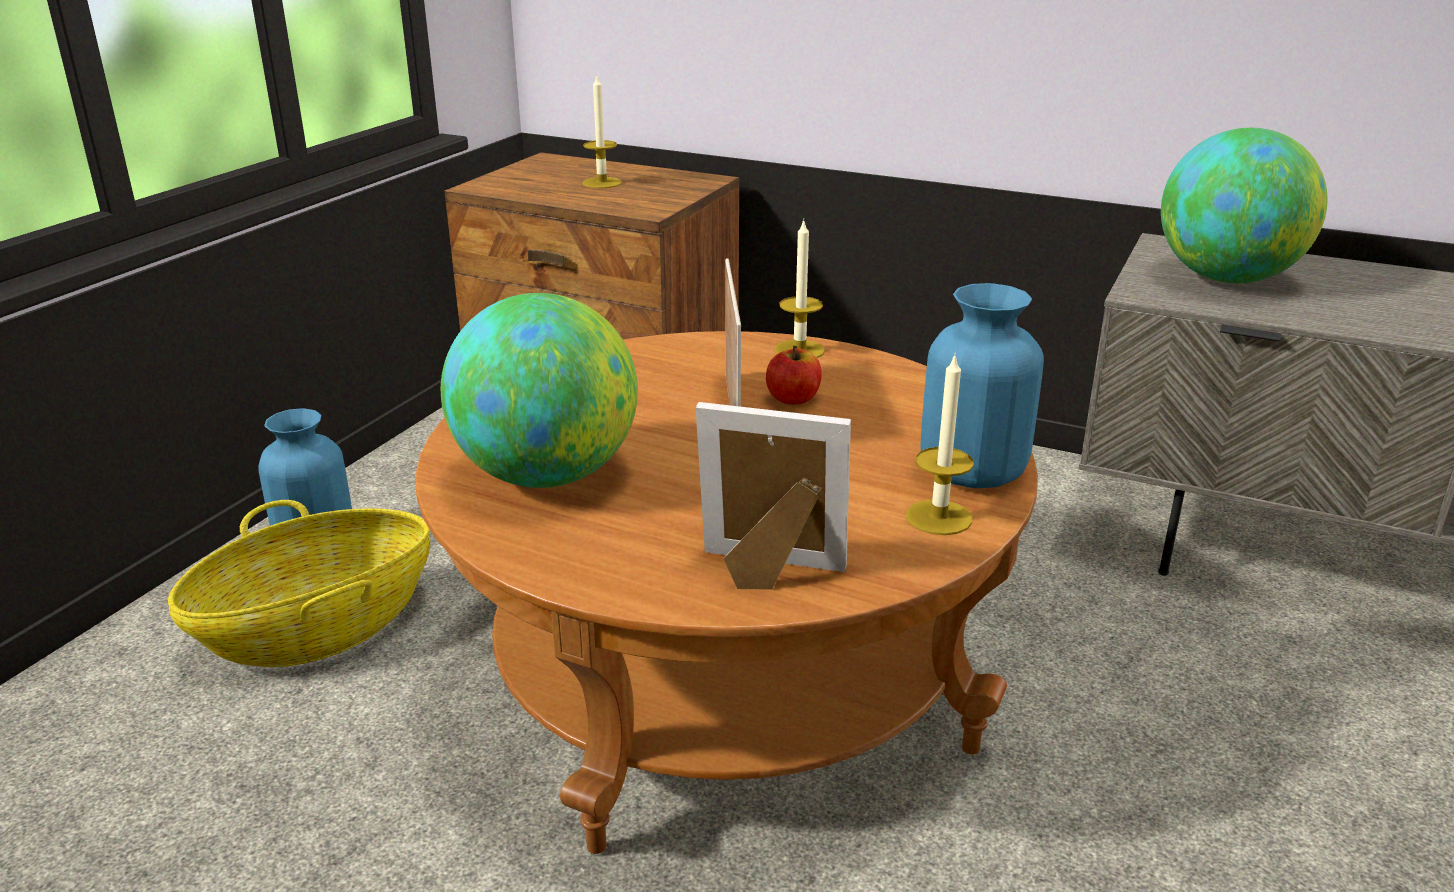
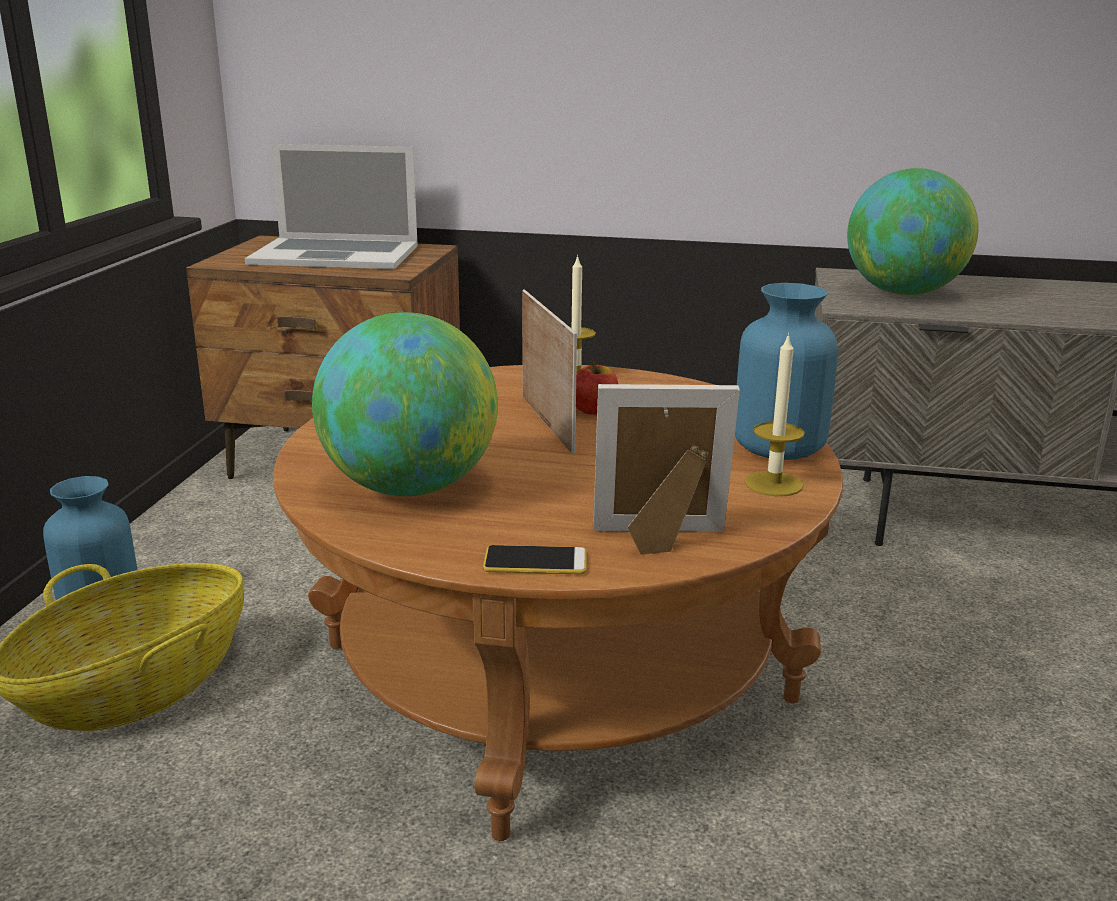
camera: 15 degrees left, 5 degrees down
(602, 183) = (335, 254): candle -> laptop
(623, 582) = (535, 561): none -> phone

